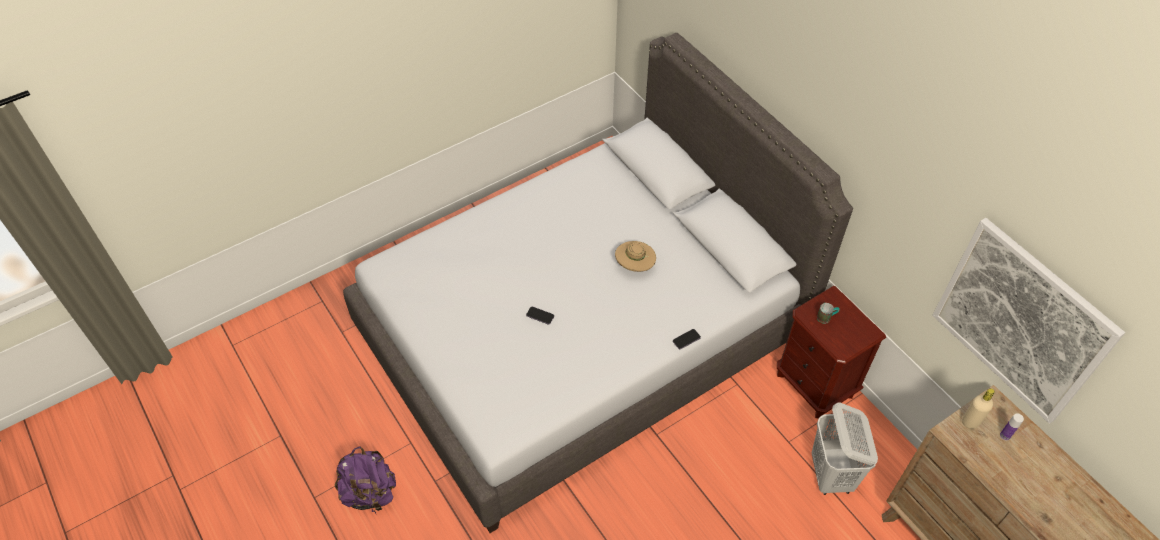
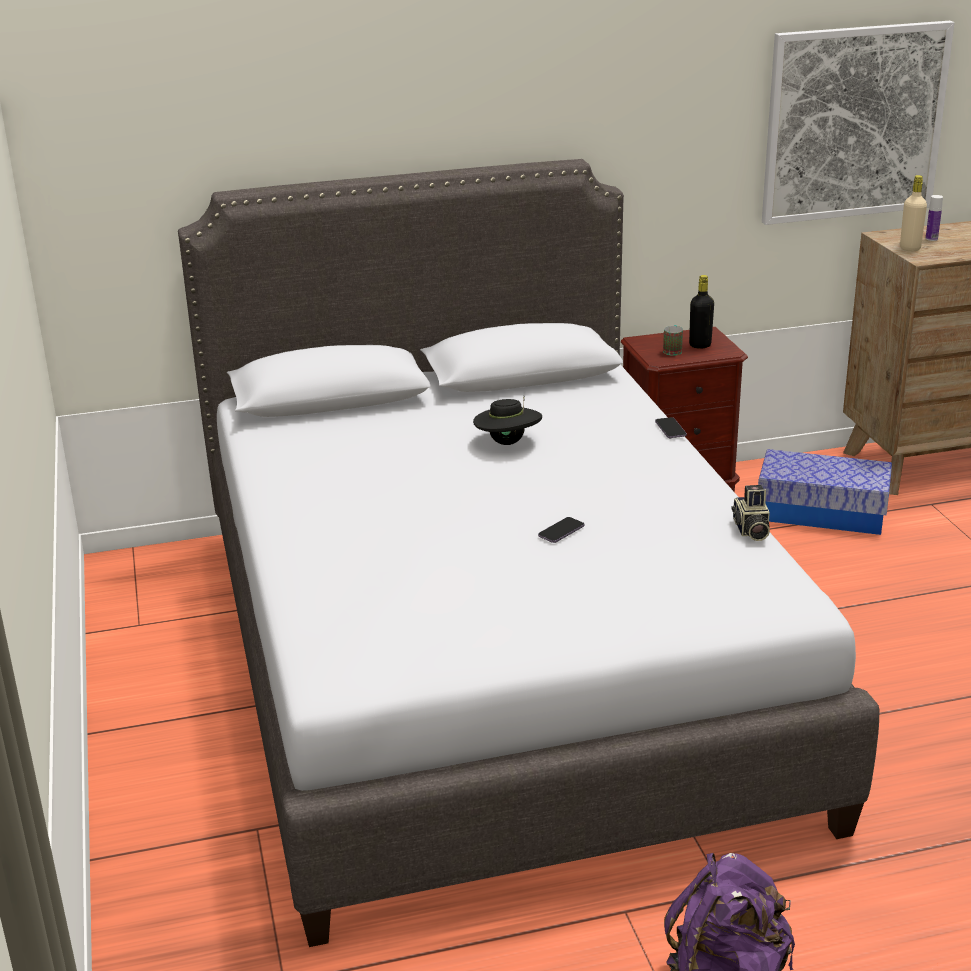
camera: 70 degrees left, 25 degrees down
(571, 402) = (750, 530): none -> camera
(635, 265) = (508, 442): beige hat -> black hat
(831, 475) = (822, 512): white laundry basket -> storage box
(843, 331) = (700, 345): none -> black bottle

